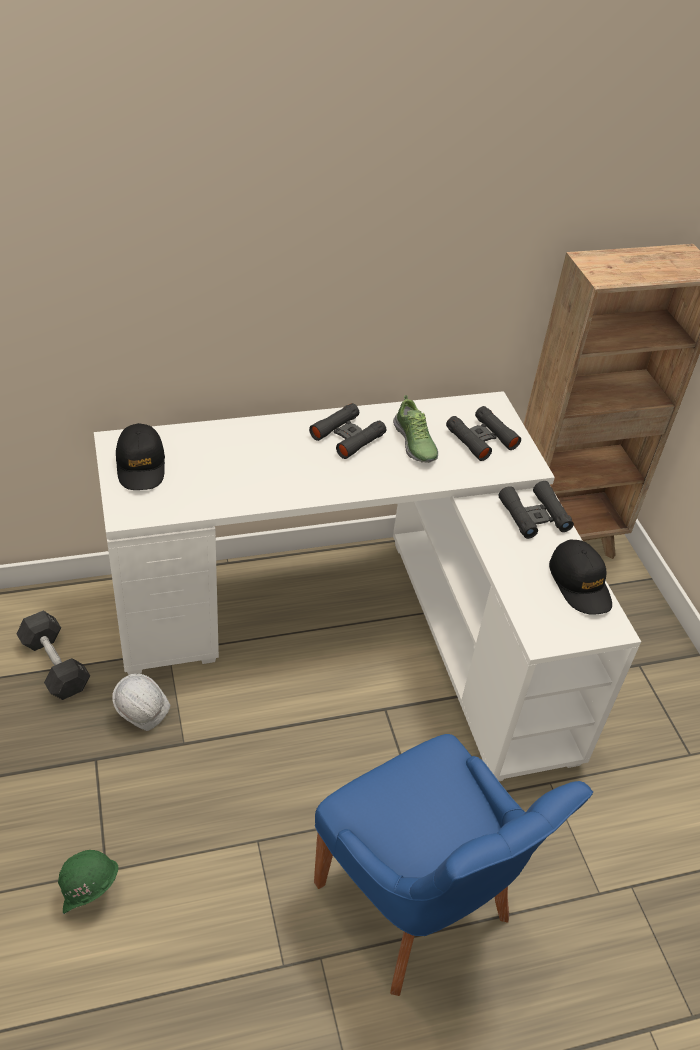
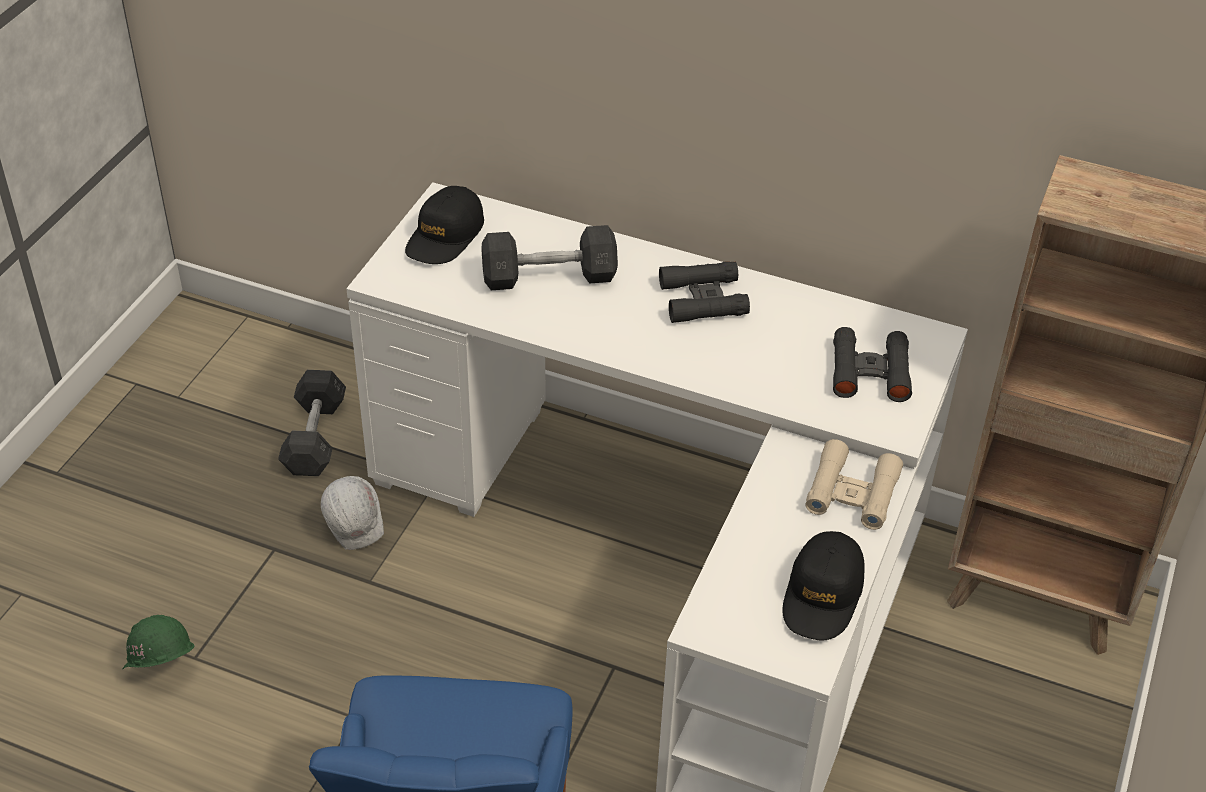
camera: 40 degrees right, 0 degrees up
(239, 463) = (549, 277): none -> grey dumbbell
(414, 443) = (777, 341): shoe -> none
(534, 516) = (852, 493): black binoculars -> beige binoculars

